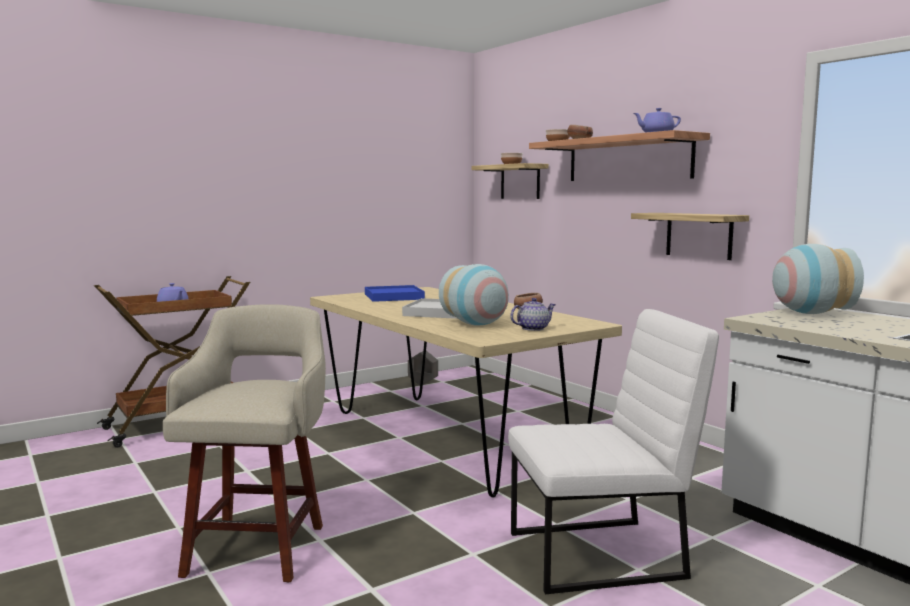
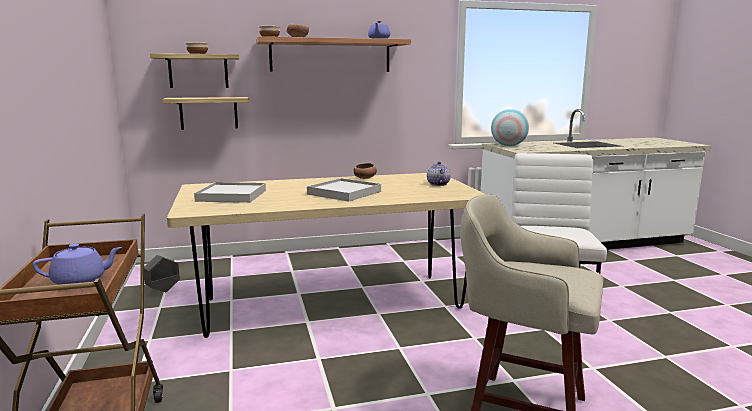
camera: 70 degrees left, 5 degrees up
(393, 297) = (231, 196): blue tray -> white tray
(476, 324) = (410, 191): vase -> none
(699, 235) = (394, 110): shelf -> shelf (208, 113)

